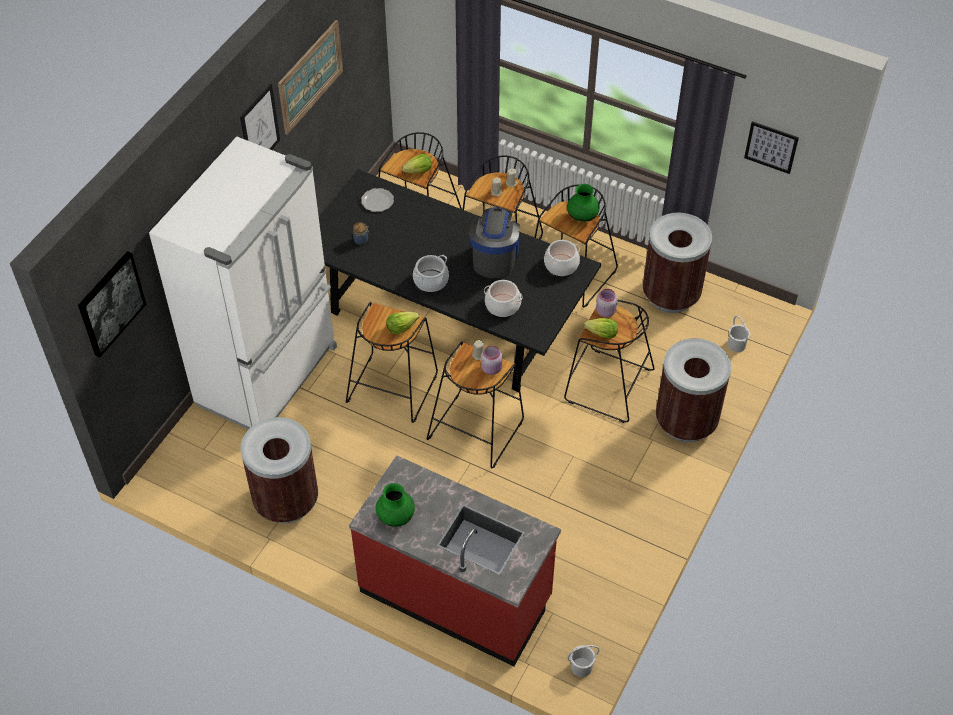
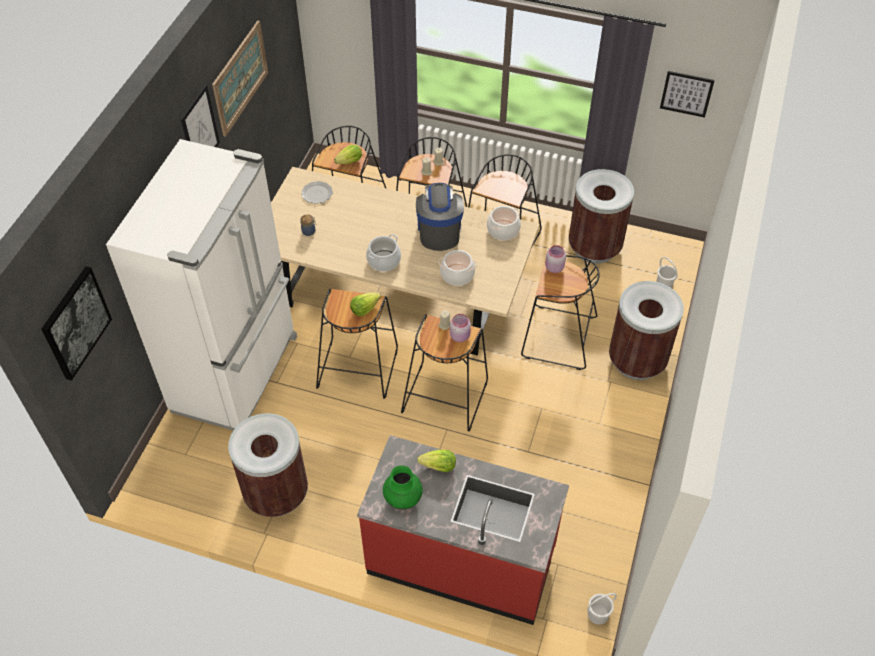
camera: 10 degrees left, 0 degrees up
(447, 317) = (396, 295): black dining table -> beige dining table
(582, 217) = (511, 184): green vase -> none
(602, 334) = (556, 289): lettuce -> lettuce (439, 467)

